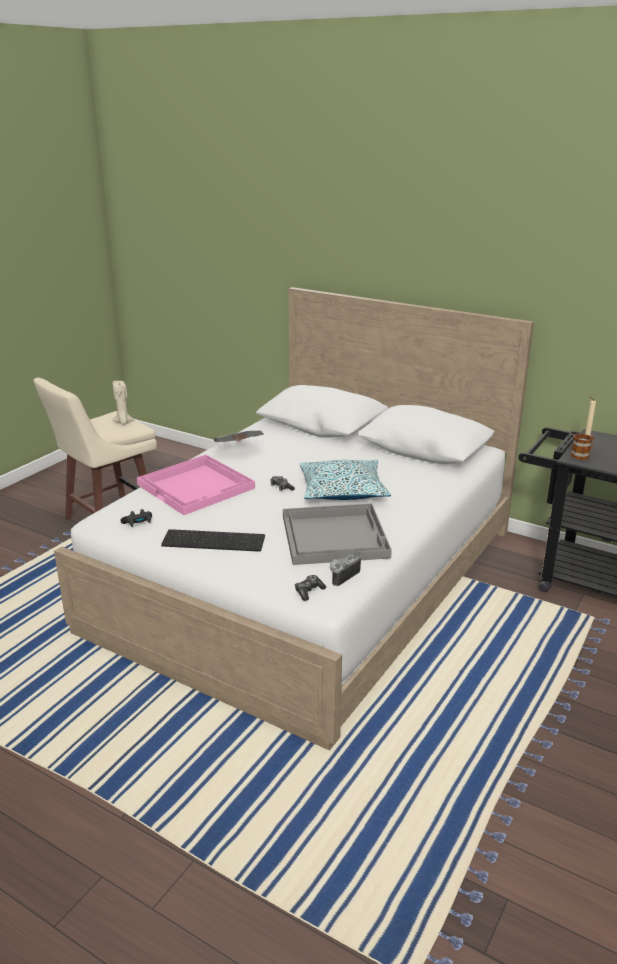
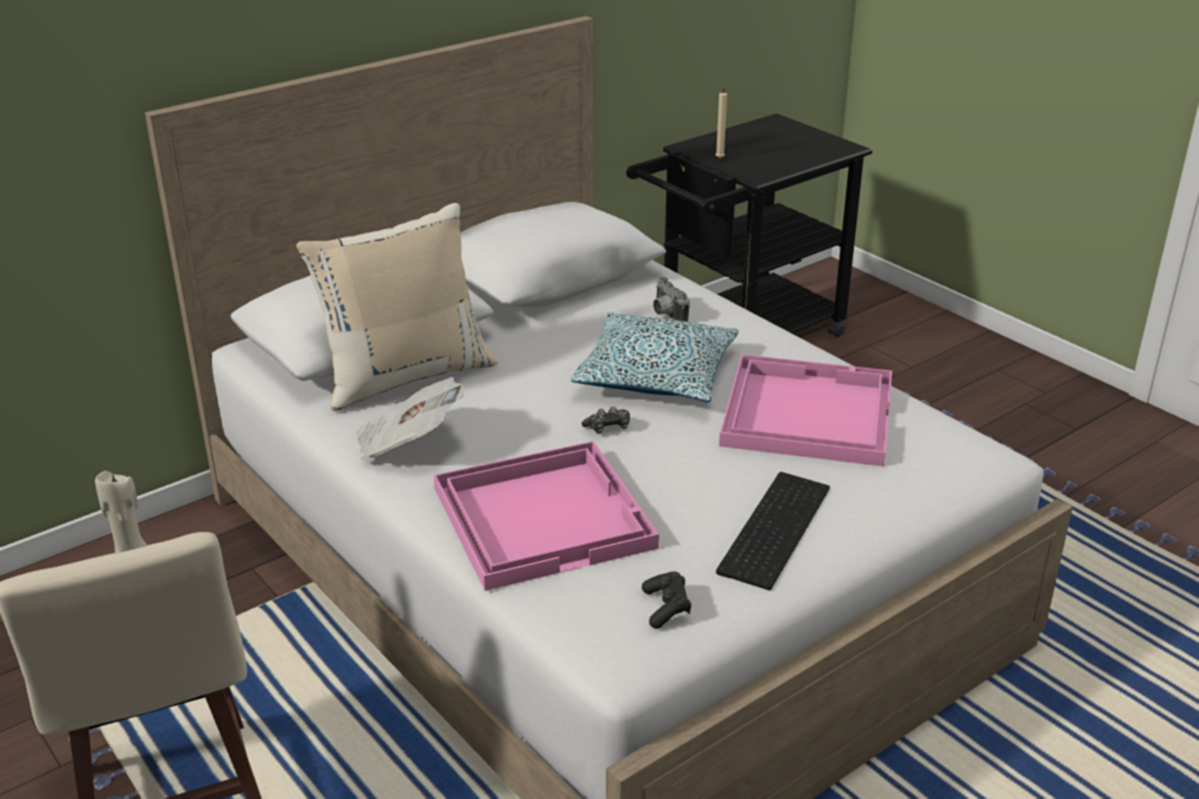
camera: 70 degrees left, 5 degrees up
(295, 437) = (405, 375): none -> beige pillow
(309, 591) = (965, 467): game controller -> none
(335, 536) = (806, 412): grey tray -> pink tray
(342, 575) = (928, 431): camera -> camera (666, 315)
(582, 455) = (749, 168): mug -> none

